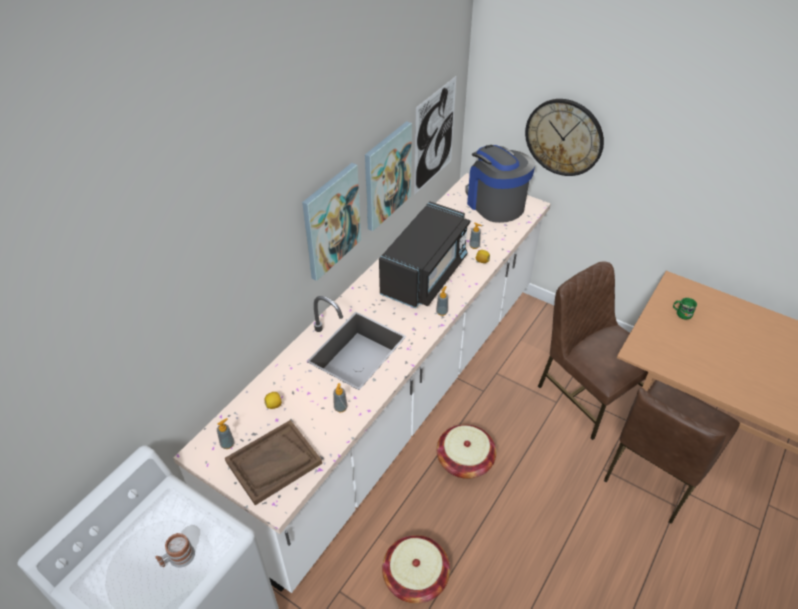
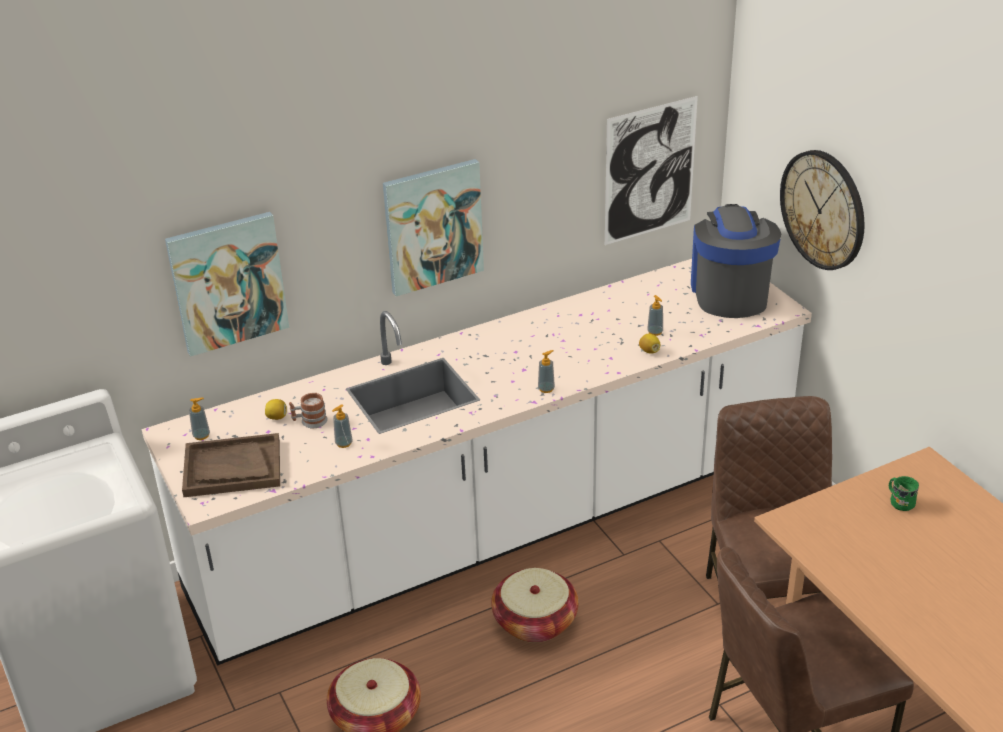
camera: 30 degrees right, 10 degrees down
(178, 558) = (69, 500): mug -> mug (309, 421)
(386, 175) = (544, 198): picture -> picture (228, 282)
(425, 274) = (561, 344): black microwave -> none

